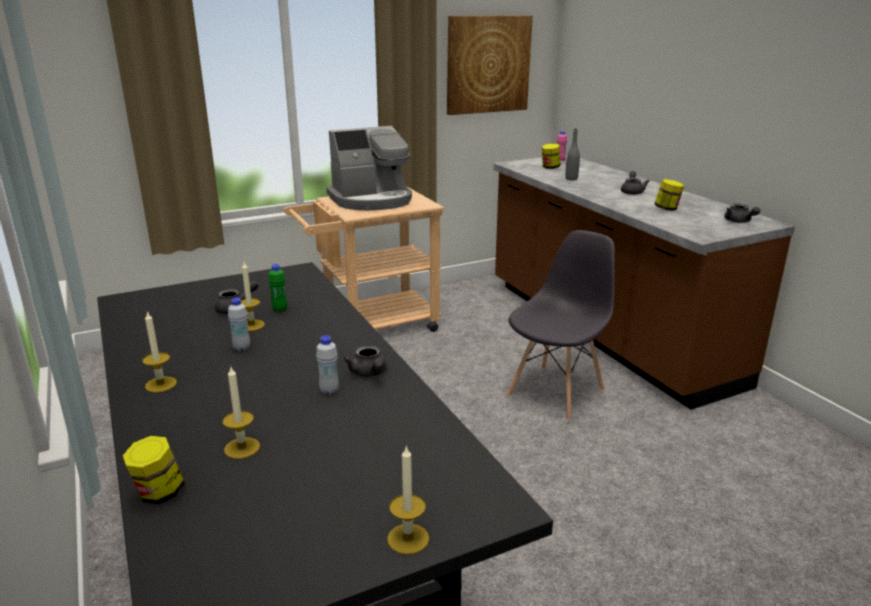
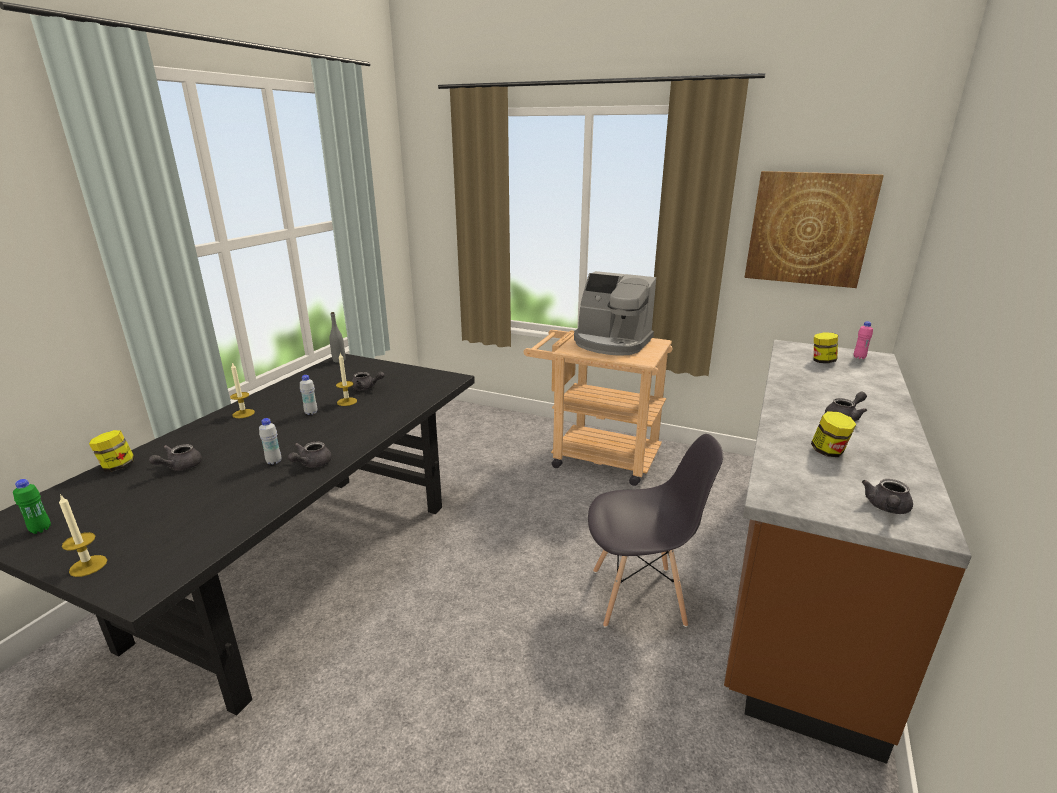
camera: 50 degrees right, 0 degrees up
(242, 448) = (180, 467): candle -> grey teapot
(280, 310) = (380, 399): green bottle -> green bottle (40, 529)
(571, 179) = (810, 380): grey bottle -> grey bottle (339, 360)

